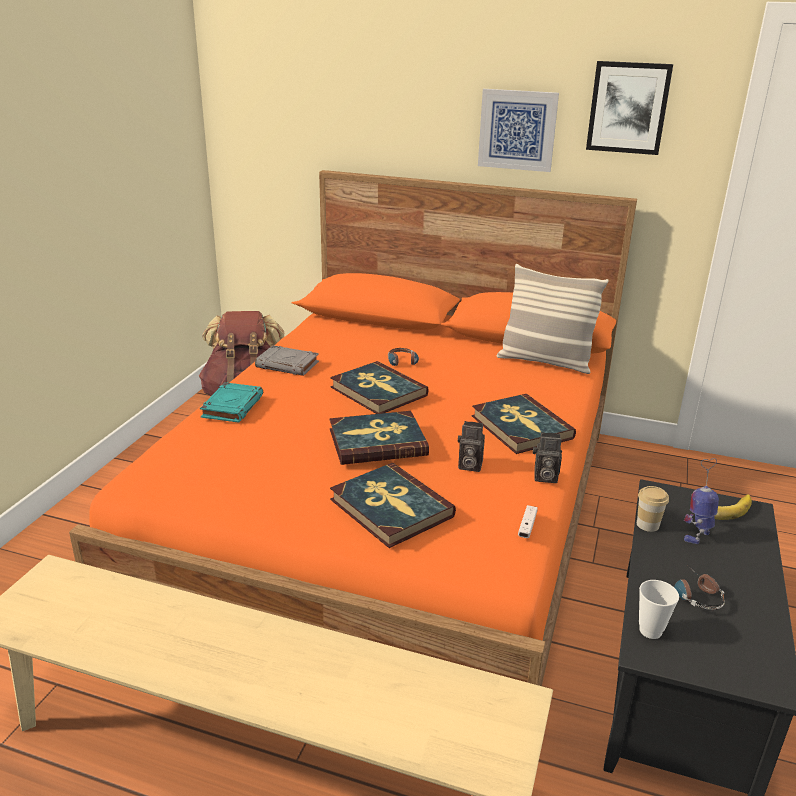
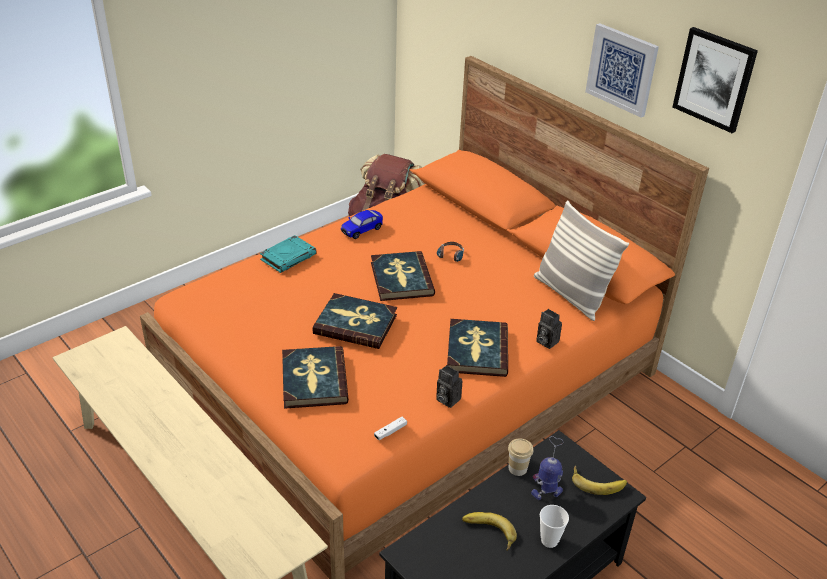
camera: 30 degrees right, 10 degrees up
(288, 365) = (362, 230): grey book -> toy car
(468, 465) = (401, 368): camera -> camera (545, 341)
(650, 631) = (426, 542): cup -> cup (549, 540)
(694, 594) = (488, 533): headphones -> banana

